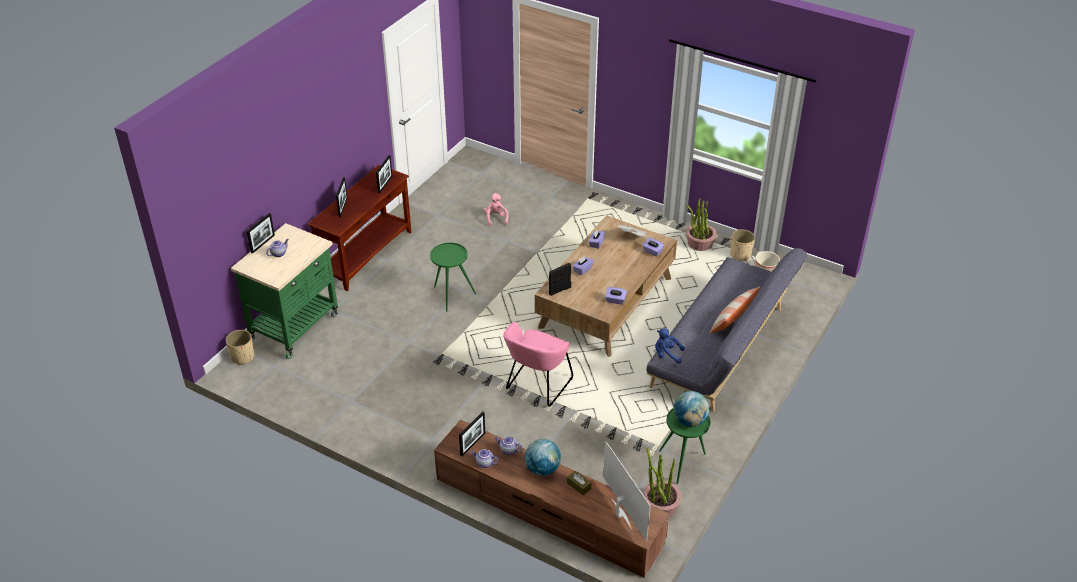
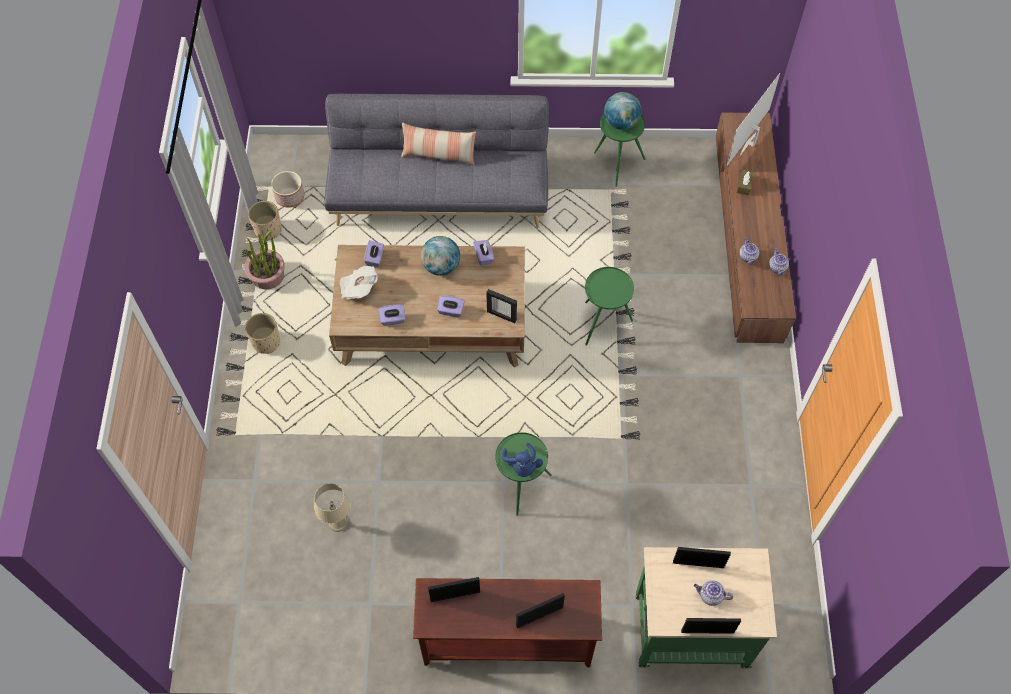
camera: 120 degrees left, 20 degrees up
(243, 357) = (776, 655): beige planter -> beige planter (266, 342)
(473, 444) = (763, 289): picture frame -> picture frame (698, 564)
(496, 218) = (337, 523): pink plush toy -> beige table lamp
(536, 385) = (604, 323): pink armchair -> green side table
(542, 469) = (747, 220): globe -> globe (441, 266)
(660, 506) = (678, 161): potted plant -> none
(667, 355) = (528, 188): blue plush toy -> blue plush toy (522, 466)

